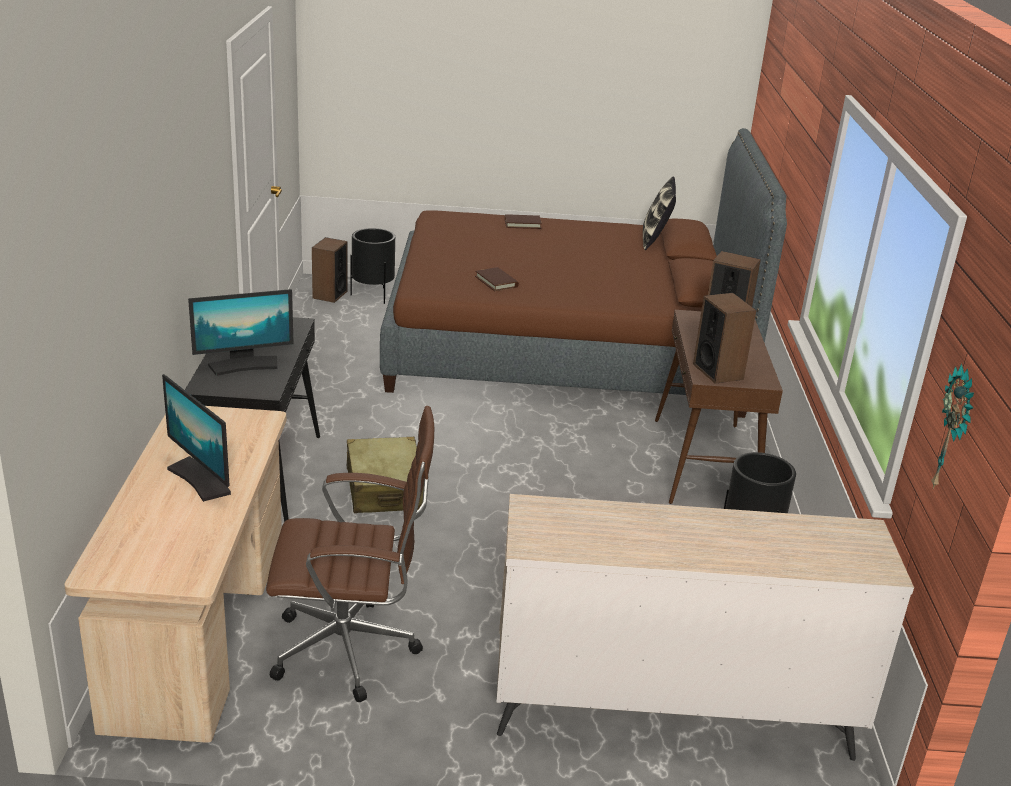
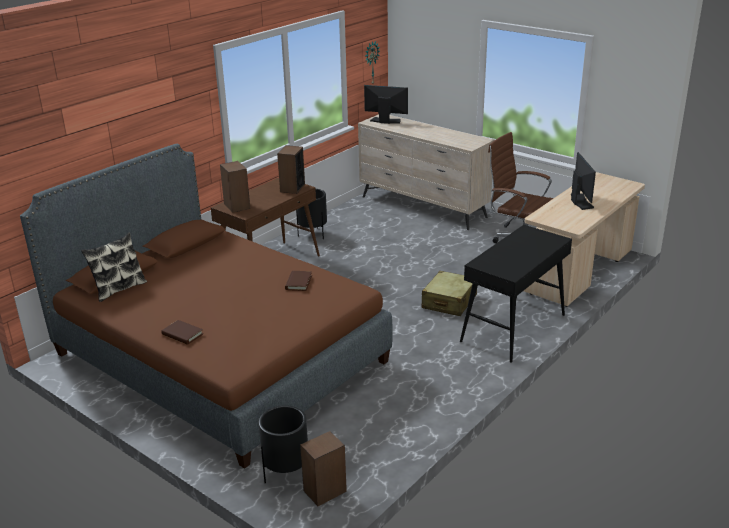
camera: 140 degrees left, 0 degrees up
(244, 365) = (529, 245): monitor -> monitor (385, 121)

